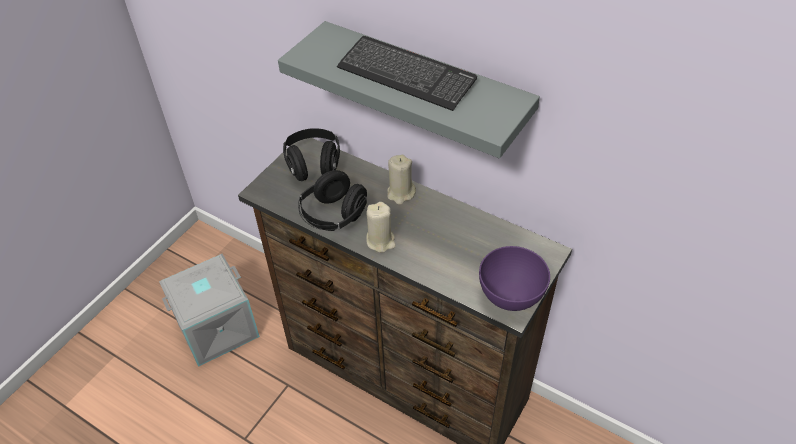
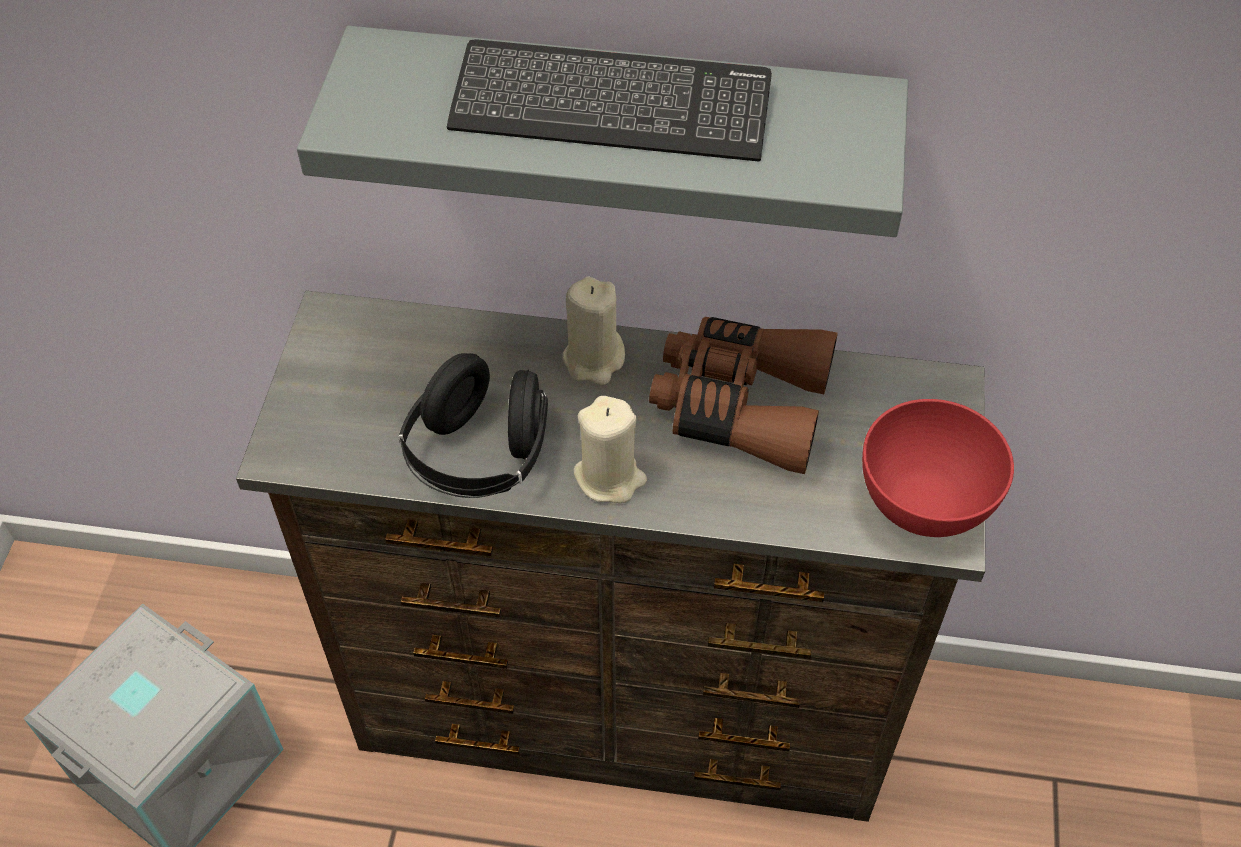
camera: 25 degrees left, 5 degrees up
(313, 165) = (372, 354): black headphones -> none
(452, 230) = (740, 404): none -> brown binoculars
(511, 295) = (926, 502): purple bowl -> red bowl

